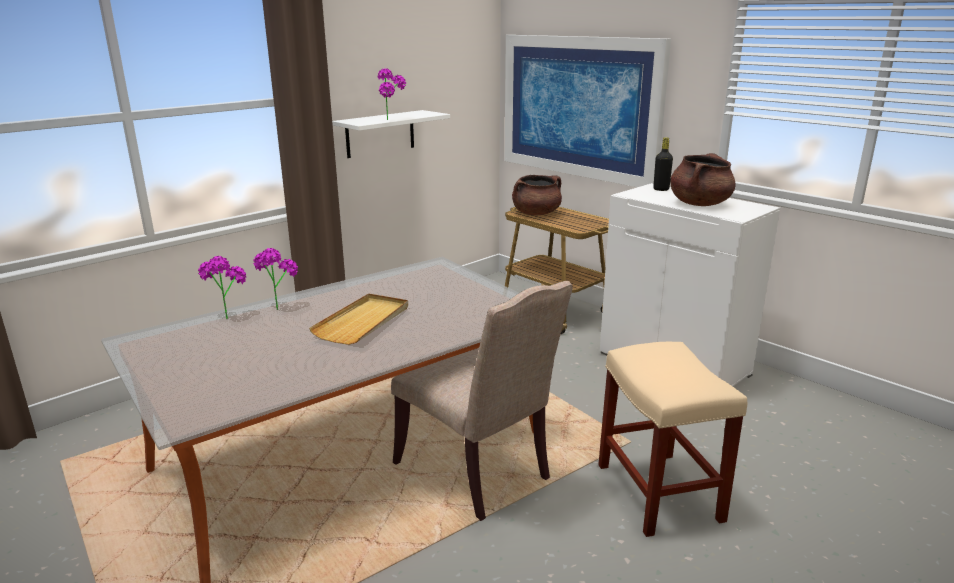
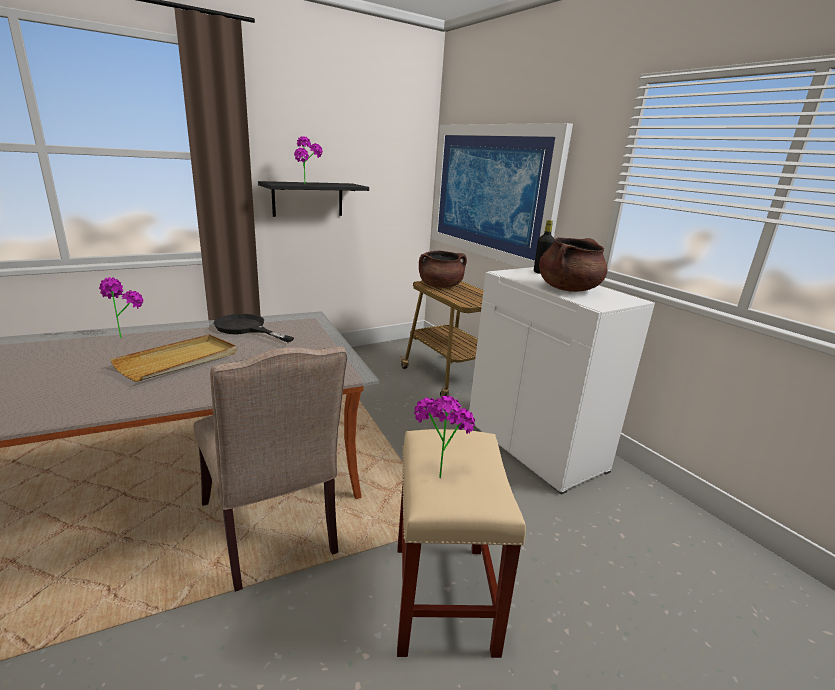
camera: 10 degrees right, 0 degrees up
(227, 316) = (71, 337): potted plant -> potted plant (438, 470)
(380, 134) = (308, 199): white shelf -> black shelf
(389, 284) = (246, 328): none -> black frying pan

